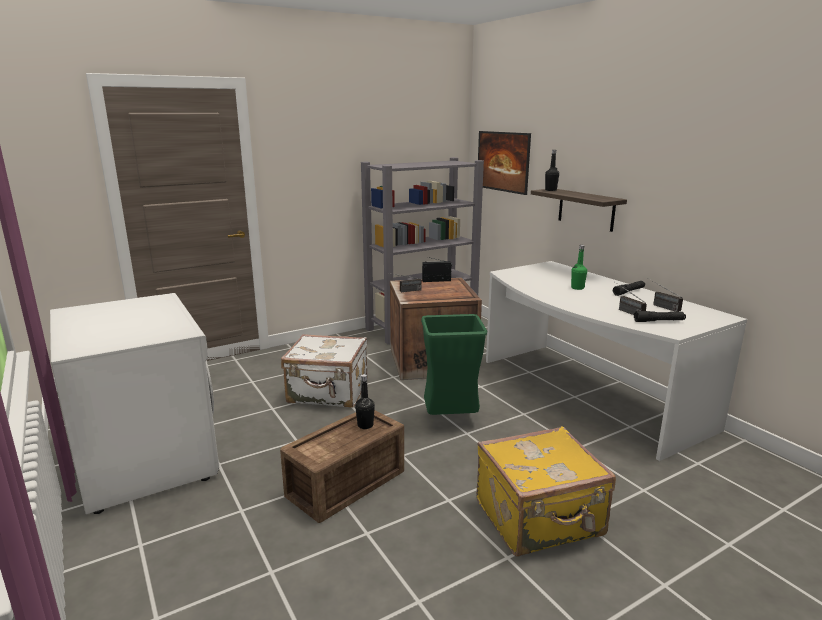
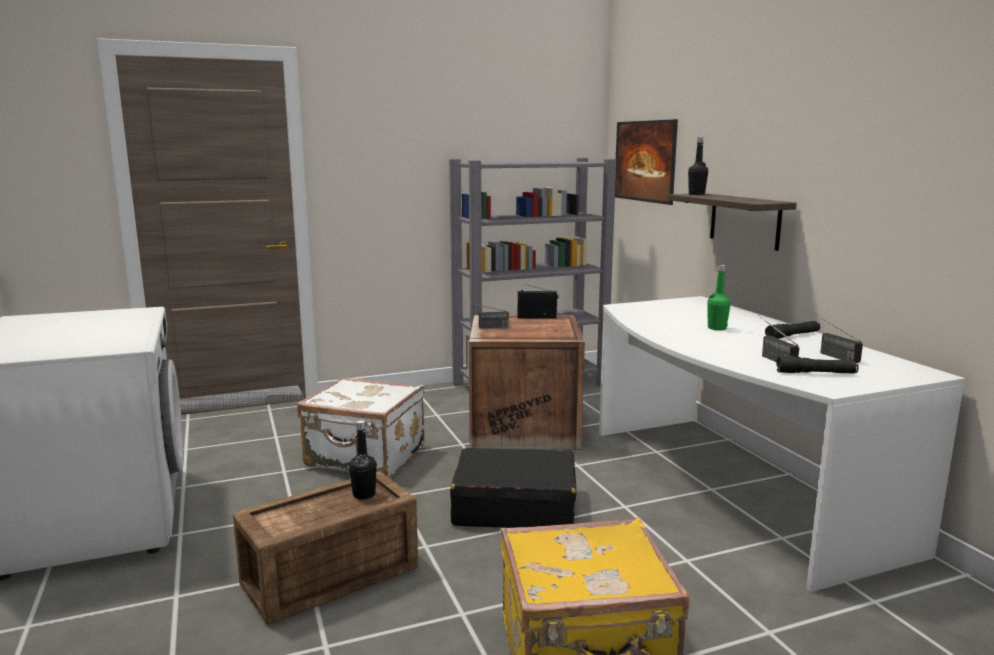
camera: 10 degrees right, 5 degrees down
(450, 420) = (514, 506): green trash can -> black suitcase

